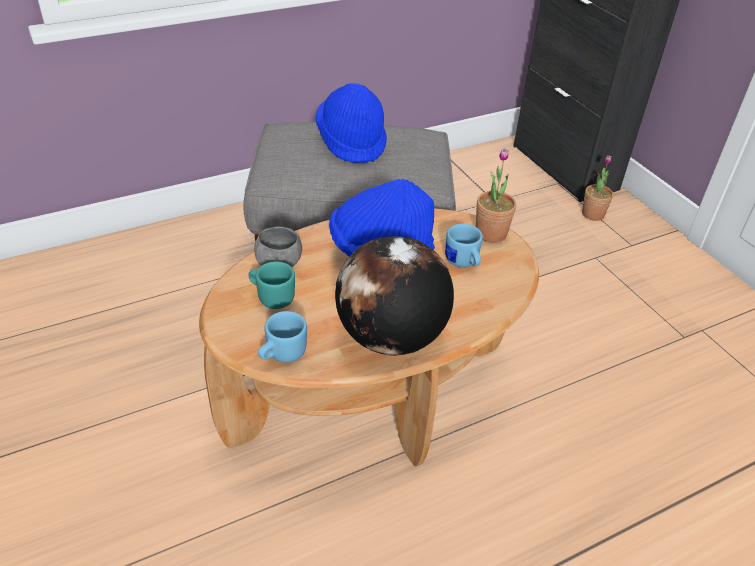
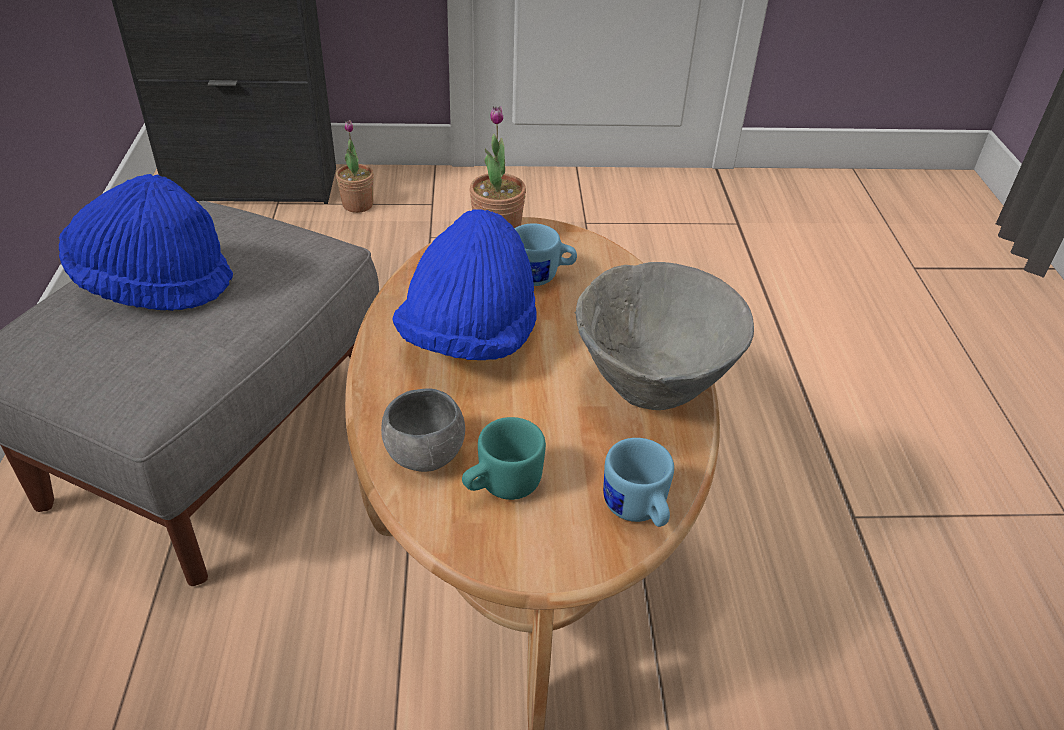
camera: 65 degrees left, 0 degrees up
(390, 338) = (652, 388): globe -> grey bowl

